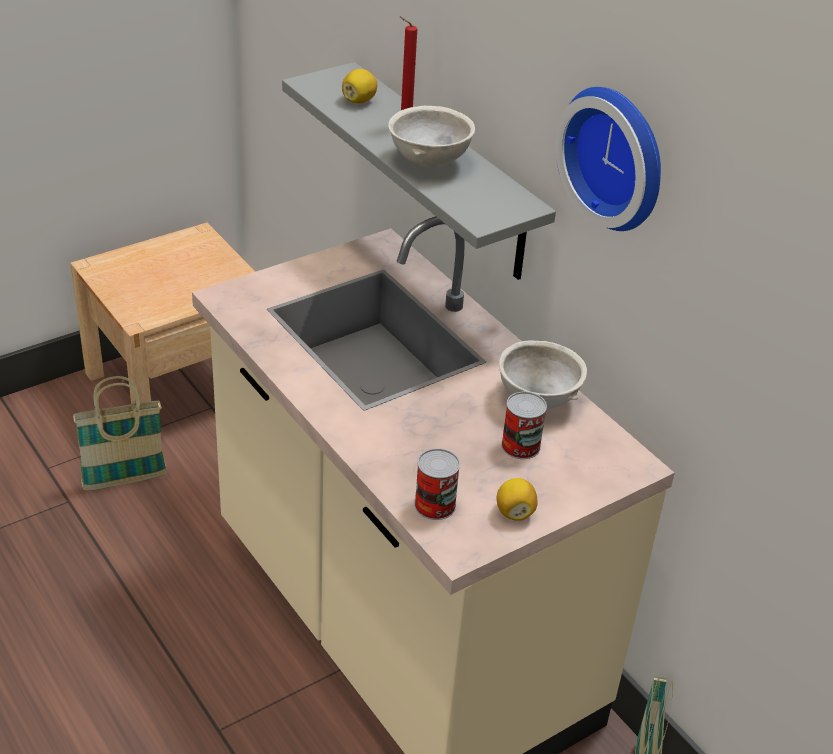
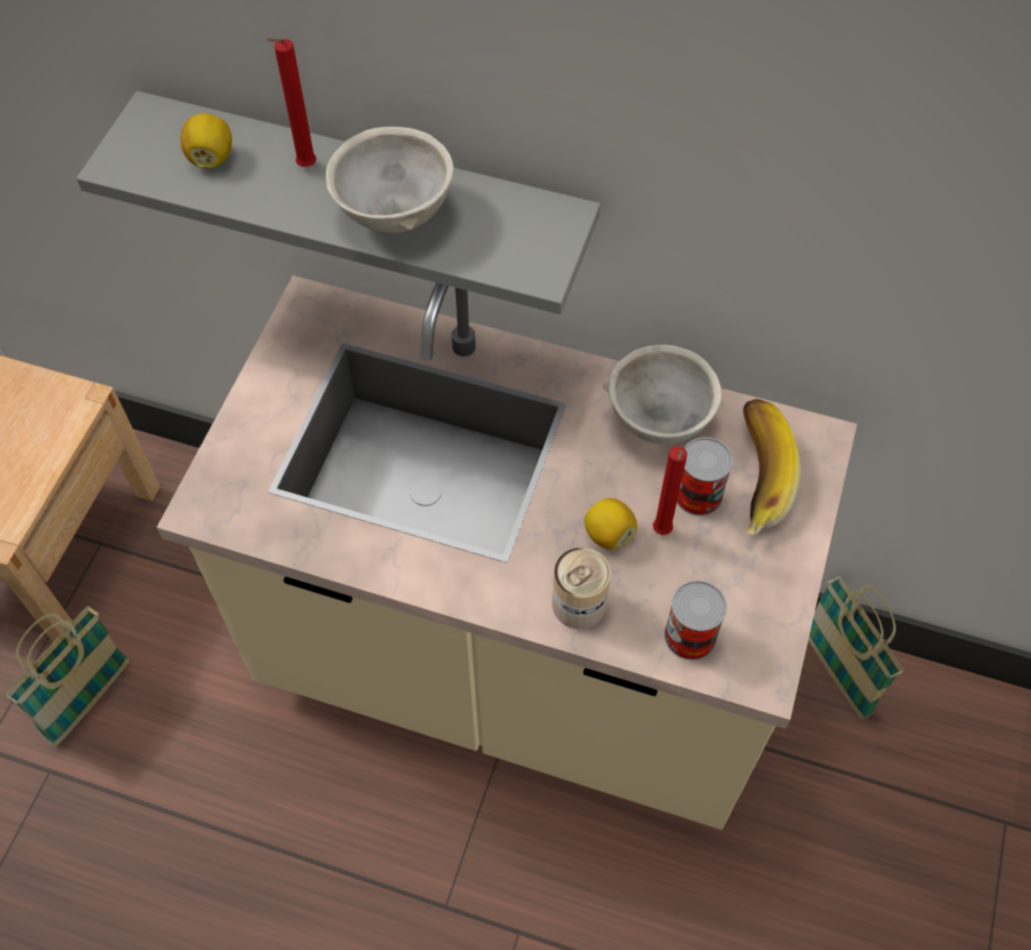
camera: 35 degrees left, 20 degrees up
(383, 452) = (579, 604): none -> can
(474, 450) = (661, 533): none -> red candle
(514, 512) = (768, 586): lemon -> lemon (608, 534)
(566, 457) = (751, 477): none -> banana
(618, 156) = (714, 124): wall clock -> none

